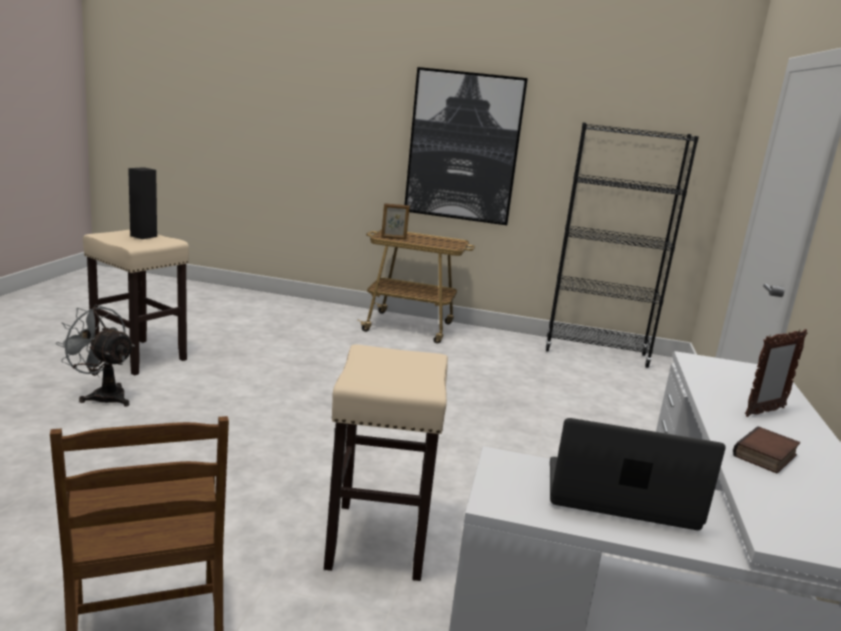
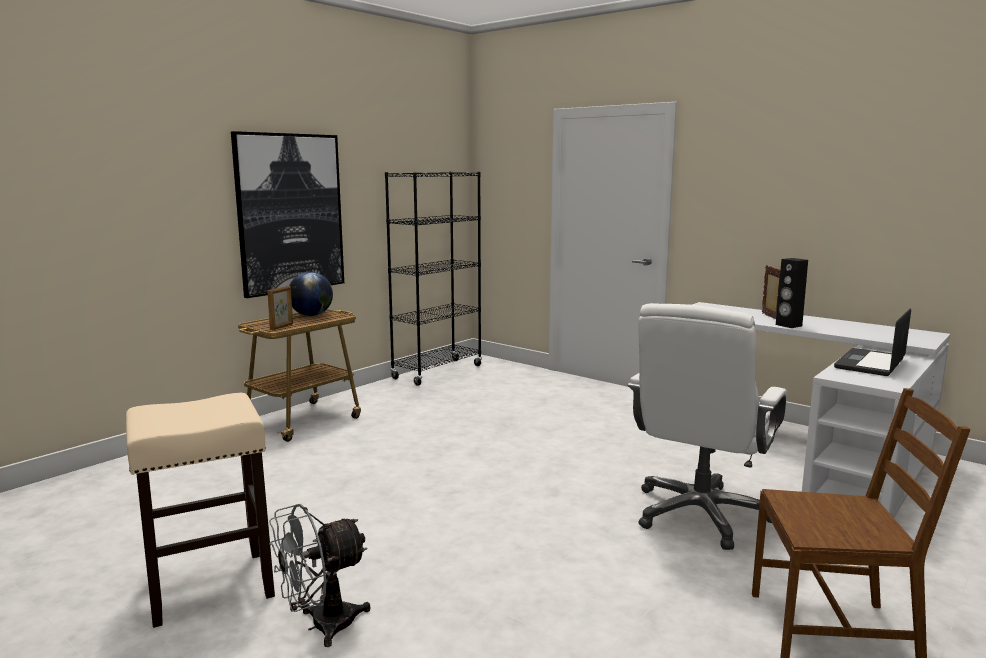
camera: 60 degrees left, 5 degrees down
(143, 236) = (188, 409): black speaker -> black speaker (788, 325)
(378, 539) = (700, 514): beige stool -> white office chair
(441, 241) = (311, 315): none -> globe
(766, 456) = (830, 328): book -> none

